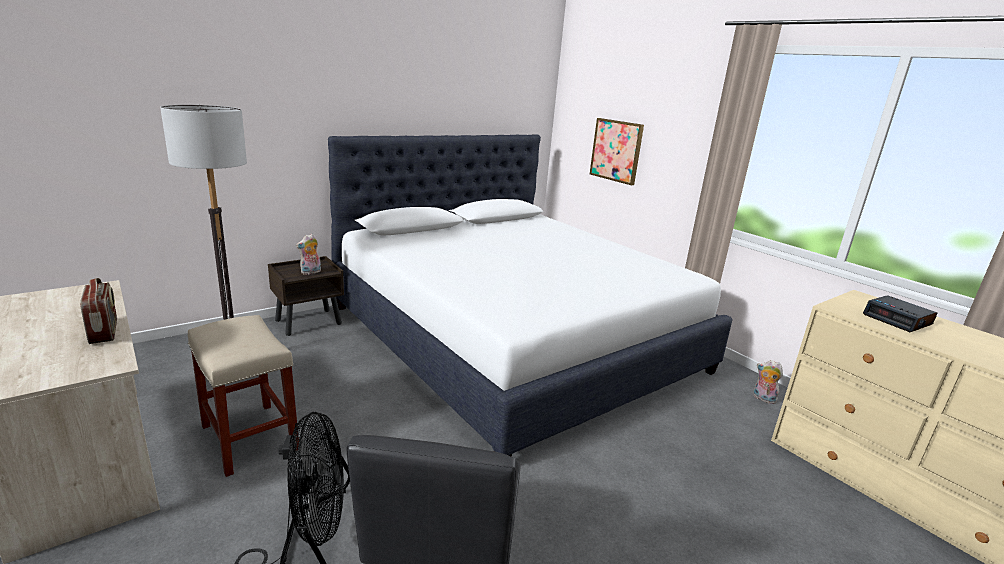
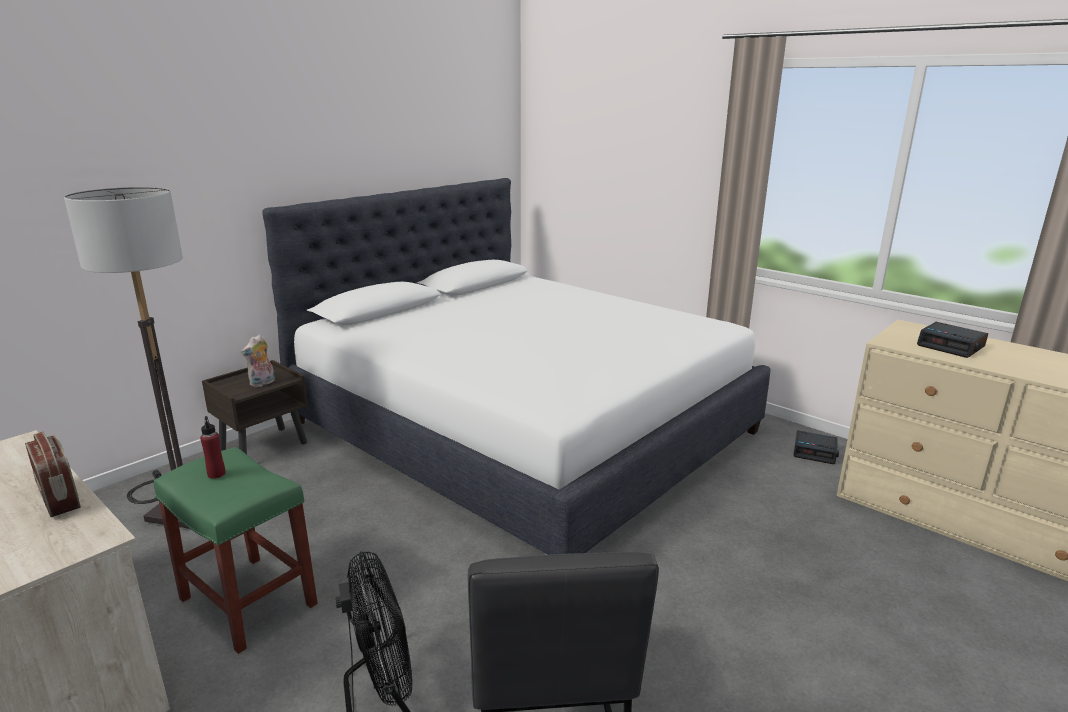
camera: 10 degrees left, 0 degrees up
(232, 333) = (216, 474): none -> red bottle
(250, 438) = (249, 602): beige stool -> green stool
(616, 150) = (606, 189): picture -> none
(763, 399) = (815, 452): plush toy -> alarm clock

